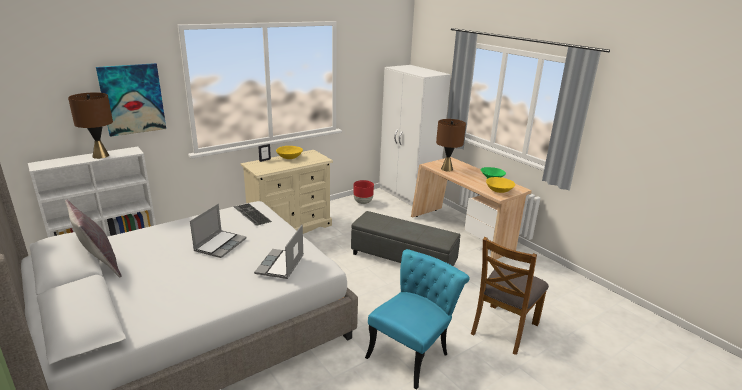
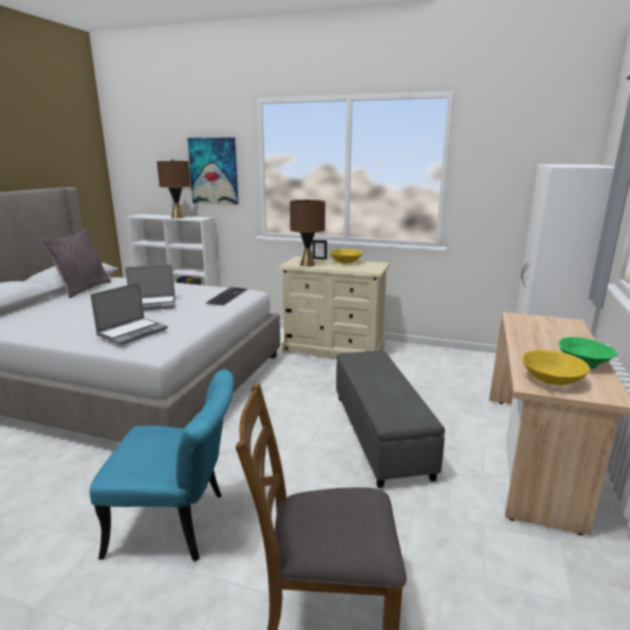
camera: 55 degrees right, 5 degrees down
(280, 265) = (133, 332): laptop -> laptop turned 150 degrees clockwise
(363, 202) = (457, 360): red planter -> none
(447, 169) = (530, 327): brown table lamp -> brown table lamp (308, 264)

